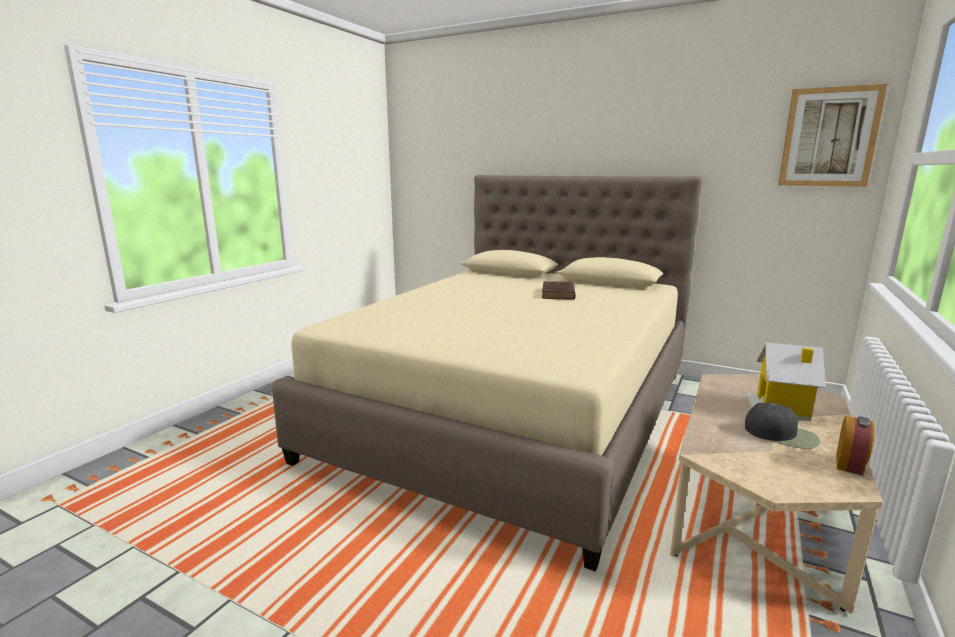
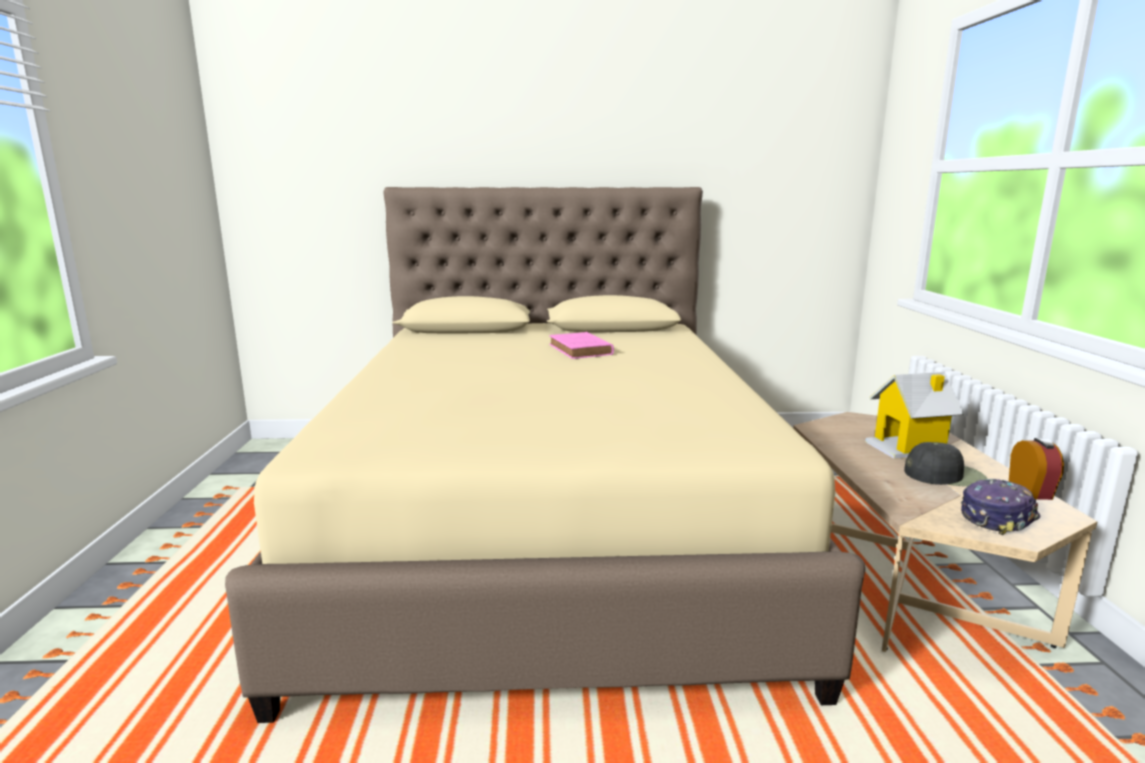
camera: 30 degrees left, 0 degrees up
(558, 294) = (581, 350): brown book -> pink book
(779, 472) = (997, 517): none -> cap
(829, 137) = (823, 143): picture -> none

